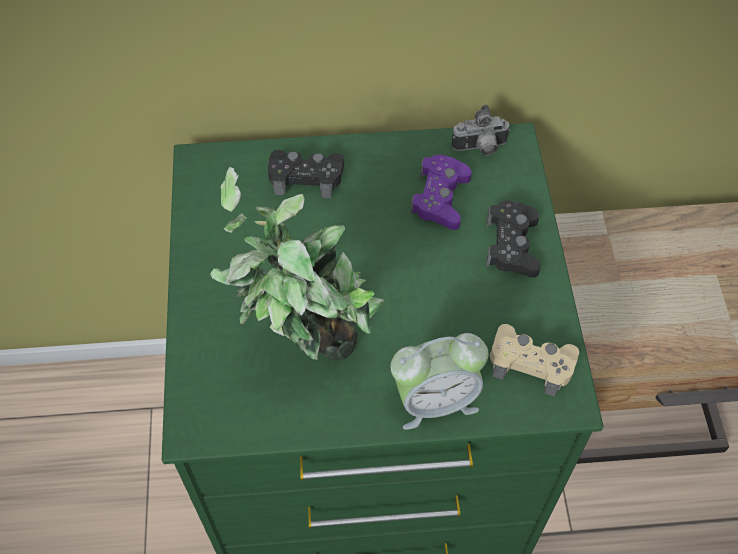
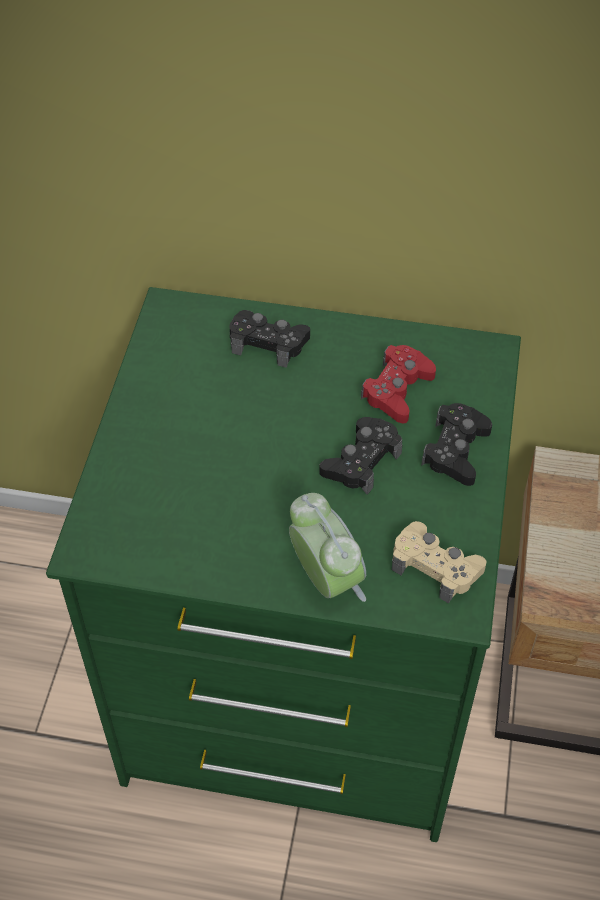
camera: 15 degrees right, 5 degrees down
(307, 352) = (215, 506): potted plant -> none
(430, 275) = (361, 461): none -> black game controller
(435, 400) = (326, 579): alarm clock -> alarm clock turned 120 degrees counterclockwise
(440, 198) = (397, 390): purple game controller -> red game controller
(480, 148) = (455, 350): camera -> none

